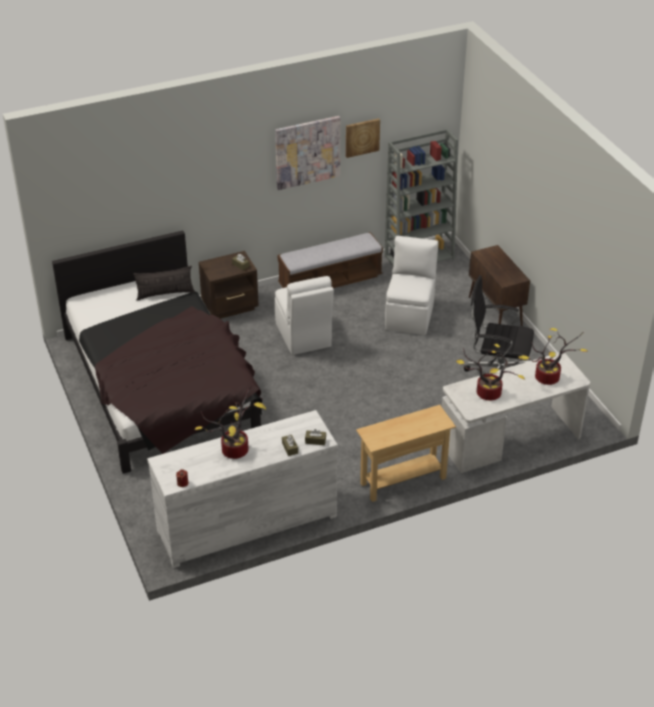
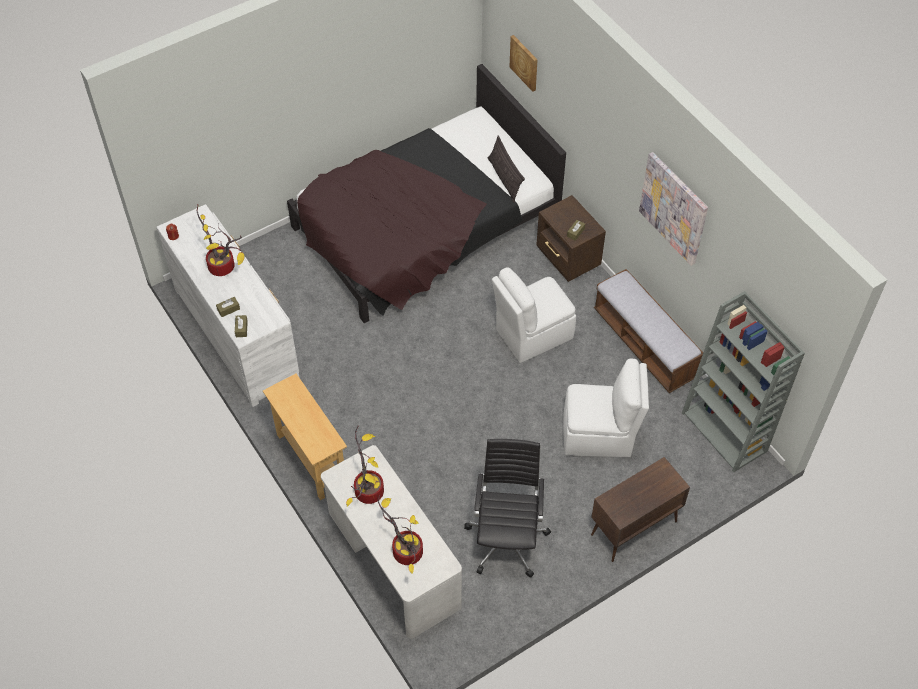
camera: 80 degrees right, 15 degrees up
(362, 137) = (723, 255): picture -> picture (524, 62)

